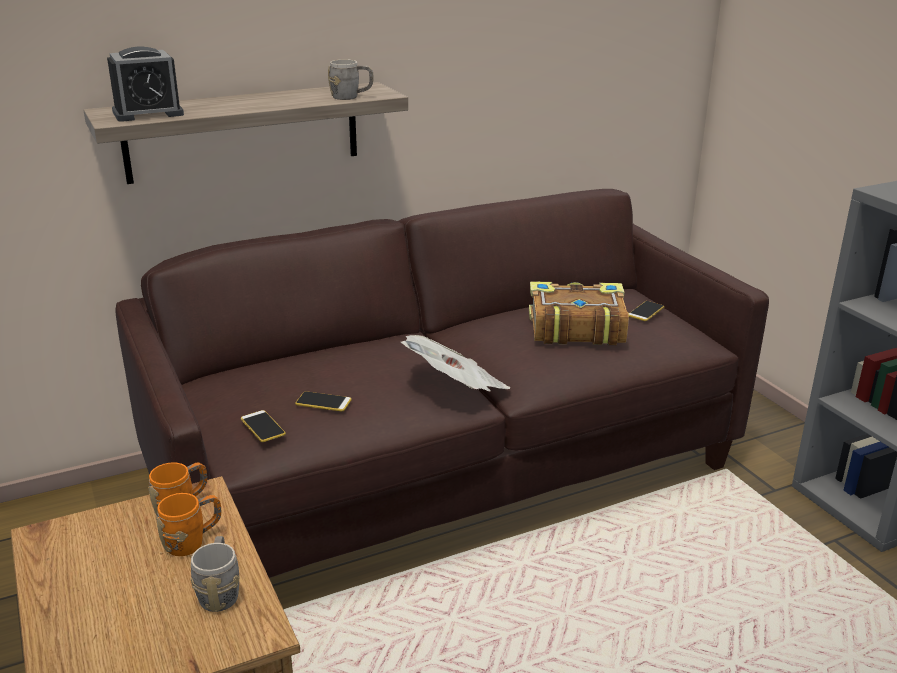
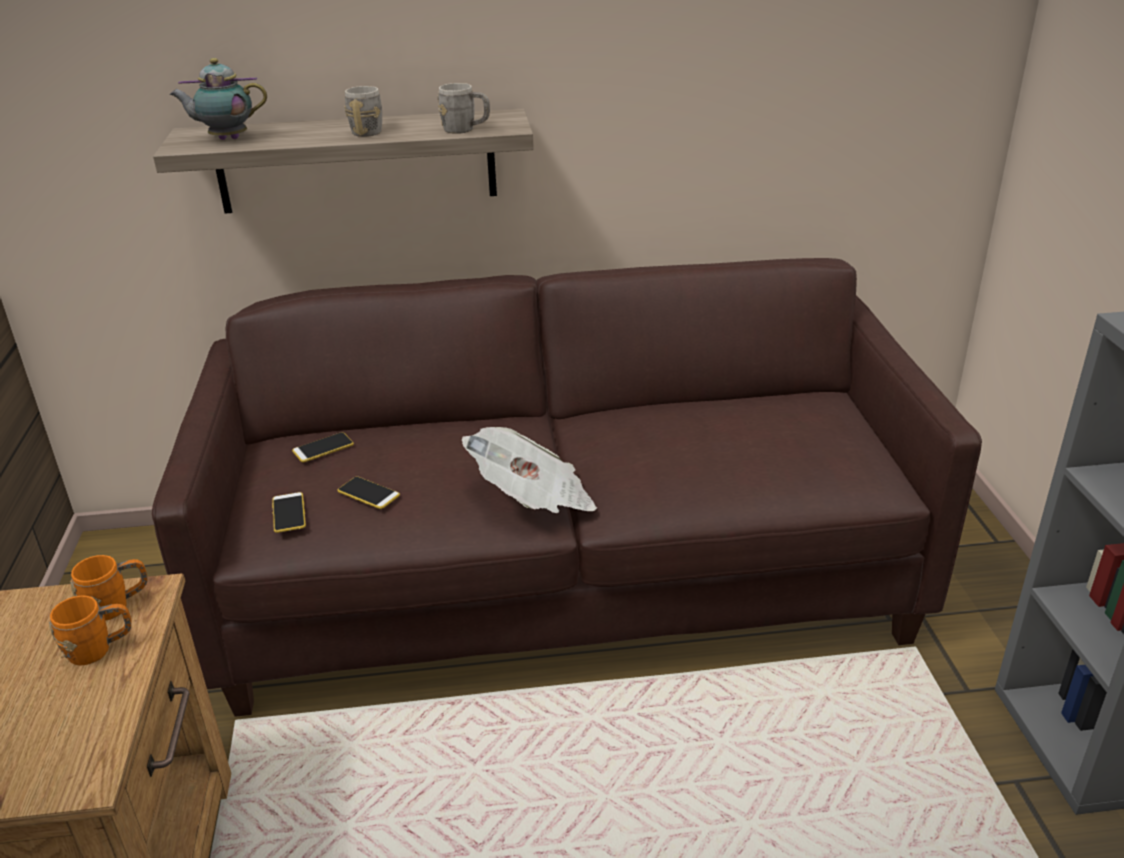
camera: 20 degrees right, 5 degrees up
(148, 113) = (226, 139): alarm clock -> teapot
(220, 592) = (82, 719): grey mug -> grey mug (370, 130)
(575, 328) = (720, 440): book -> none
(646, 311) = (829, 430): phone -> phone (323, 448)

